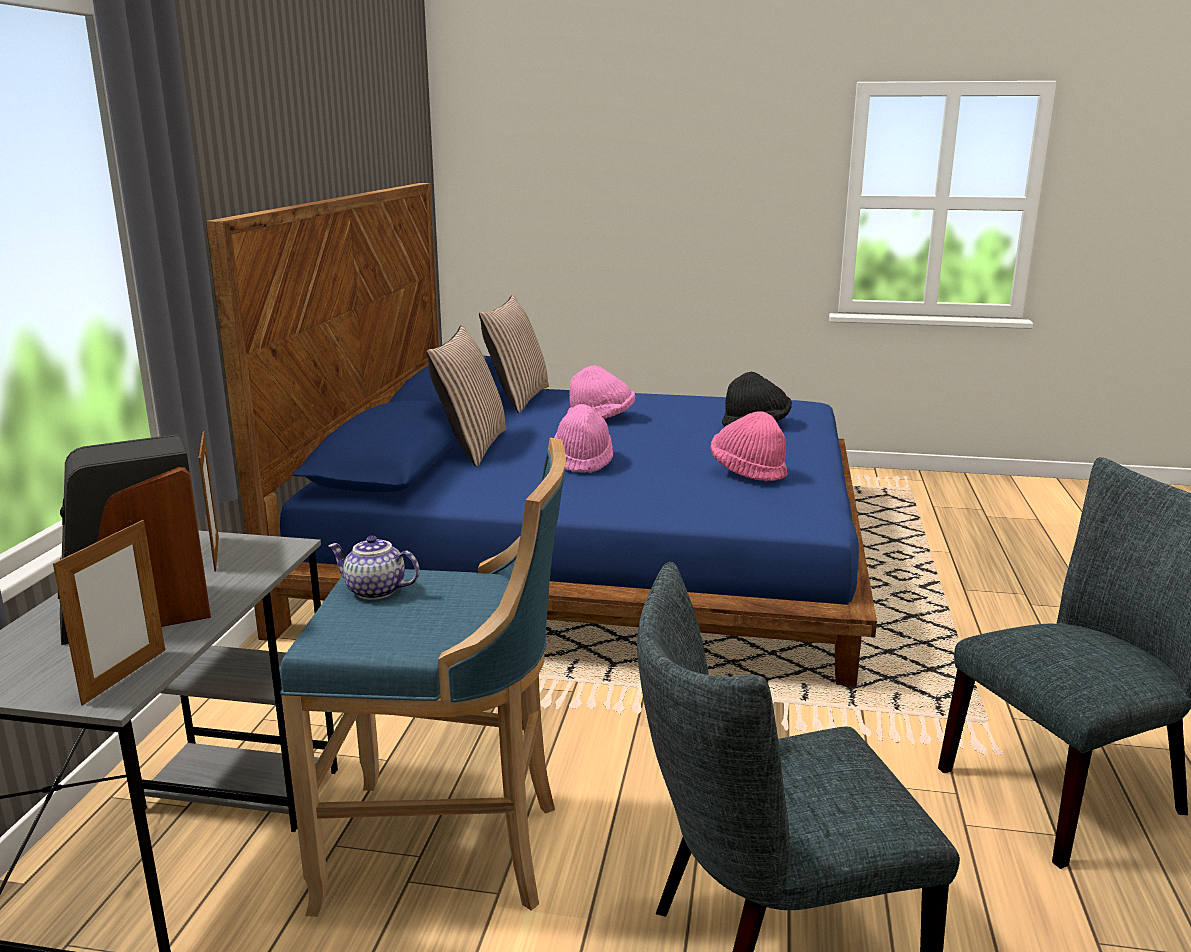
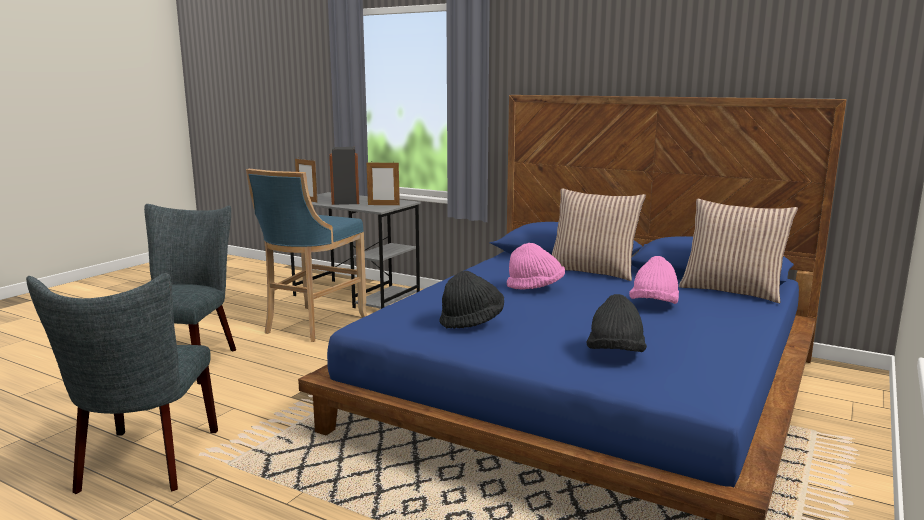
camera: 110 degrees right, 5 degrees down
(374, 591) = (332, 219): teapot -> none
(748, 471) = (472, 321): pink hat -> black hat

